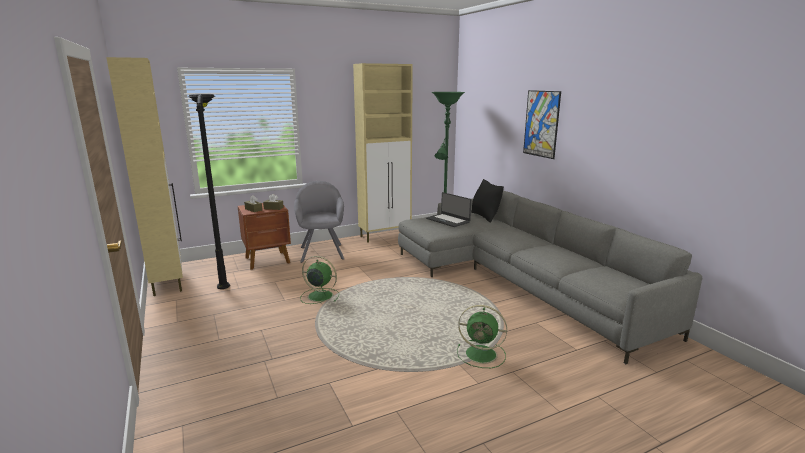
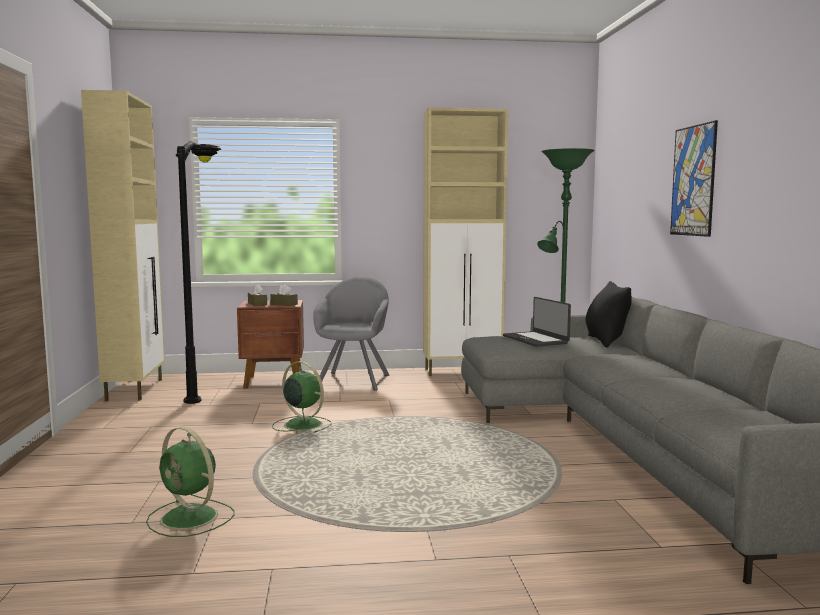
camera: 20 degrees right, 10 degrees down
(482, 354) = (478, 525): green fan -> green fan (191, 518)

